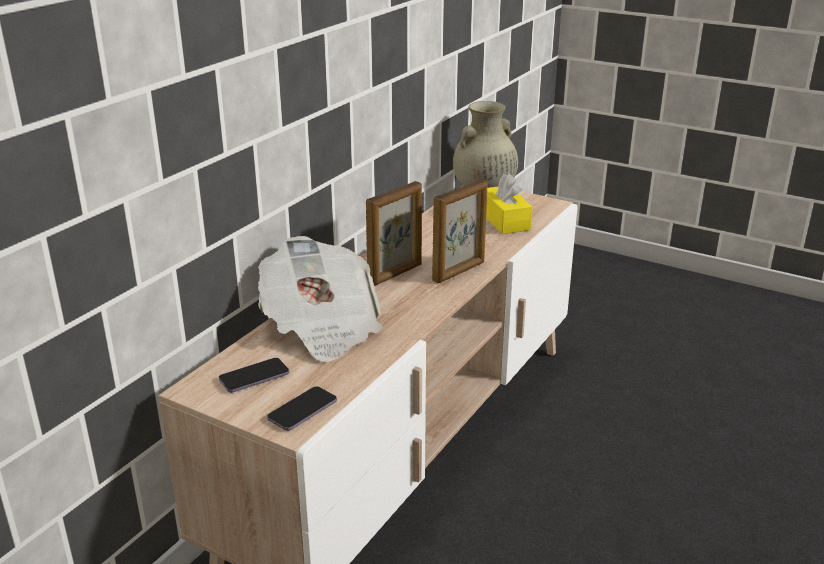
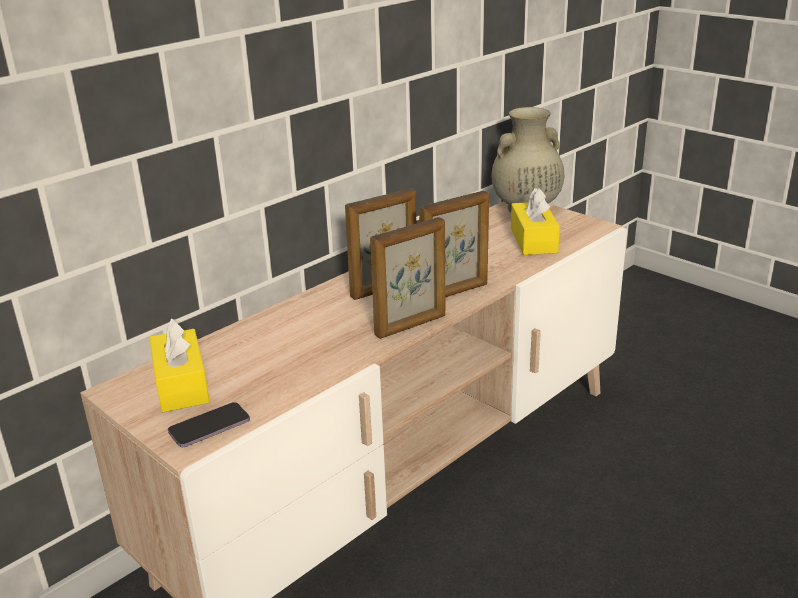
camera: 15 degrees right, 0 degrees up
(254, 377) = (181, 384): phone -> yellow tissue box
(321, 327) = (278, 338): newspaper -> none
(436, 304) = (411, 326): none -> picture frame

